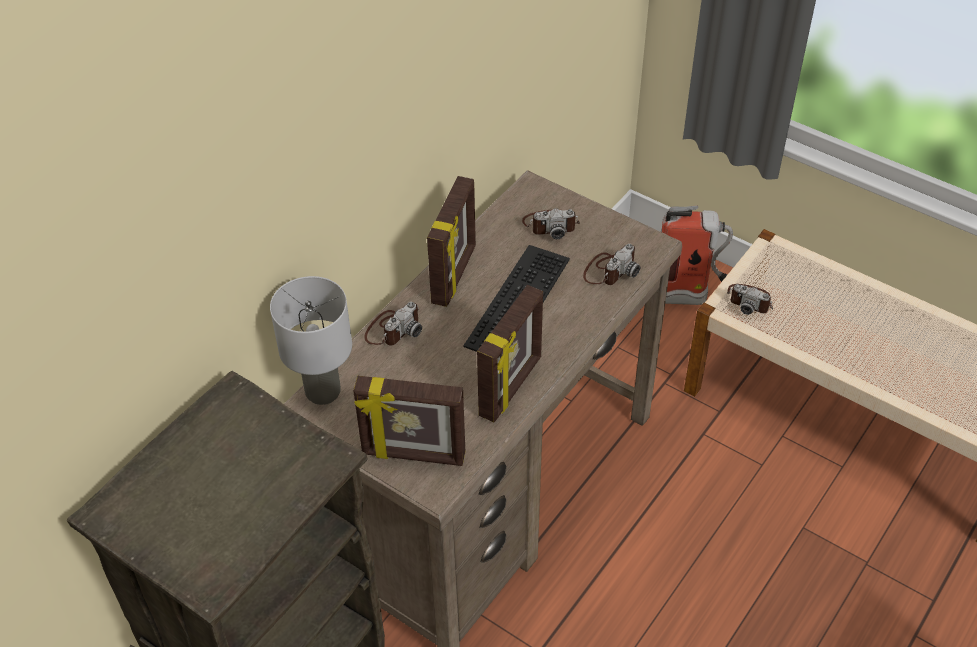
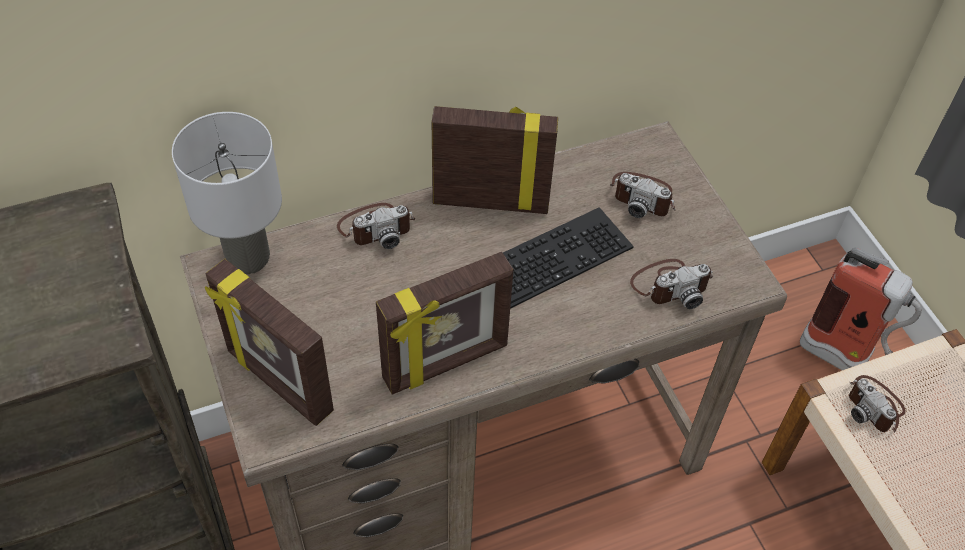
camera: 30 degrees right, 5 degrees up
(455, 275) = (491, 201): picture frame -> picture frame turned 135 degrees counterclockwise

